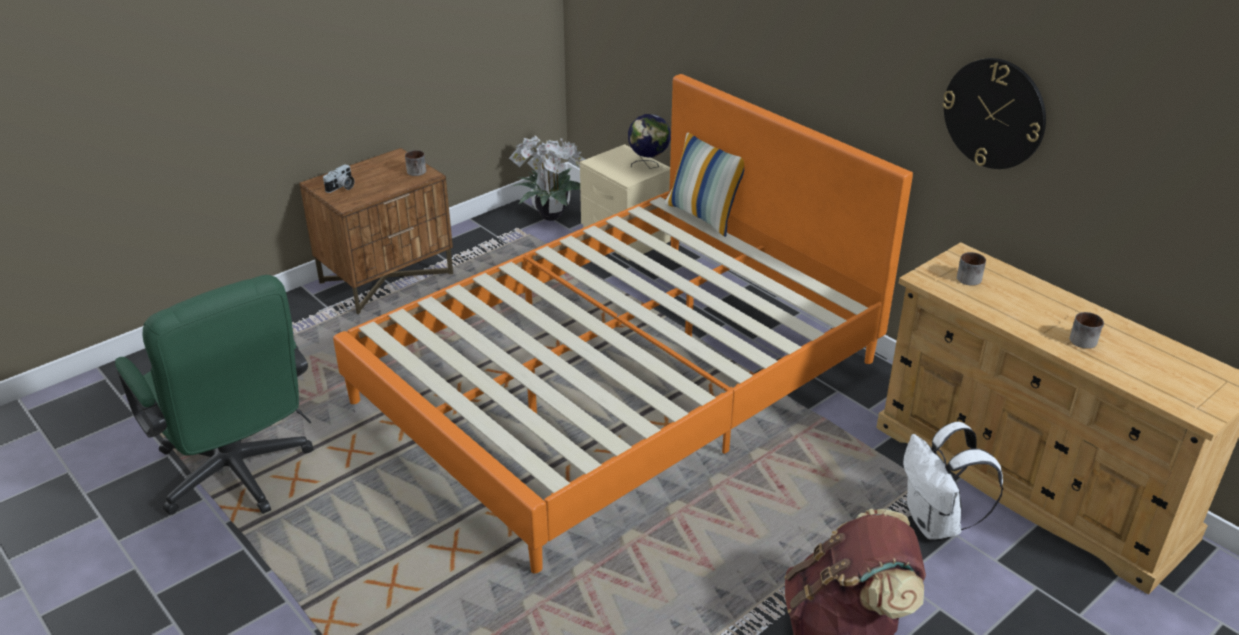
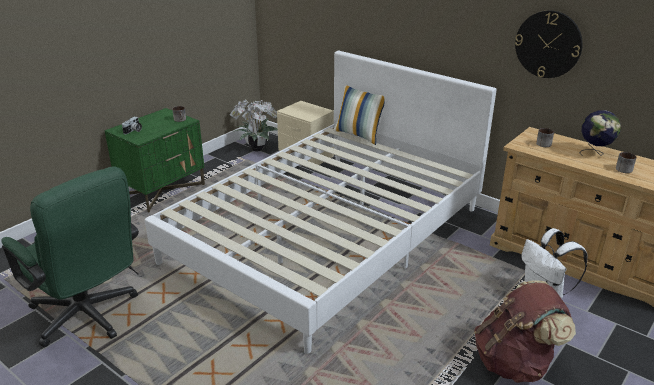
camera: 10 degrees left, 5 degrees down
(387, 278) = (162, 190): brown nightstand -> green nightstand
(620, 381) = (327, 234): orange bed -> white bed
(648, 165) = (319, 110): globe -> globe (594, 153)

